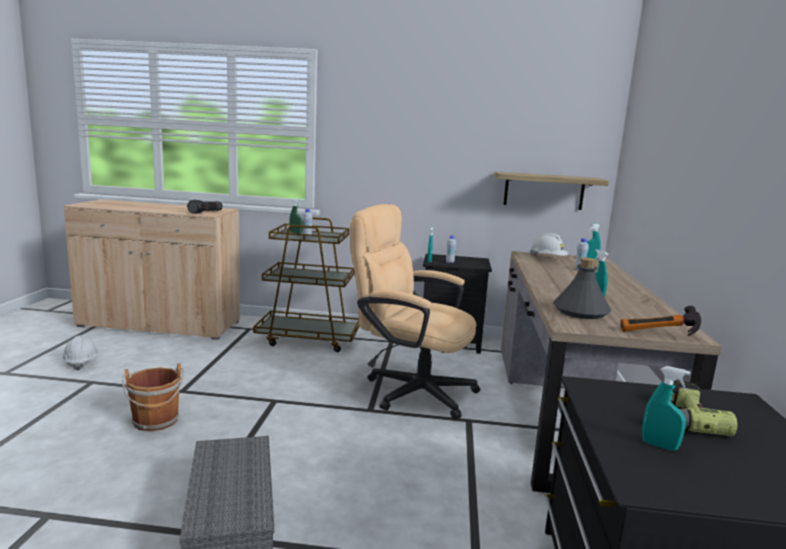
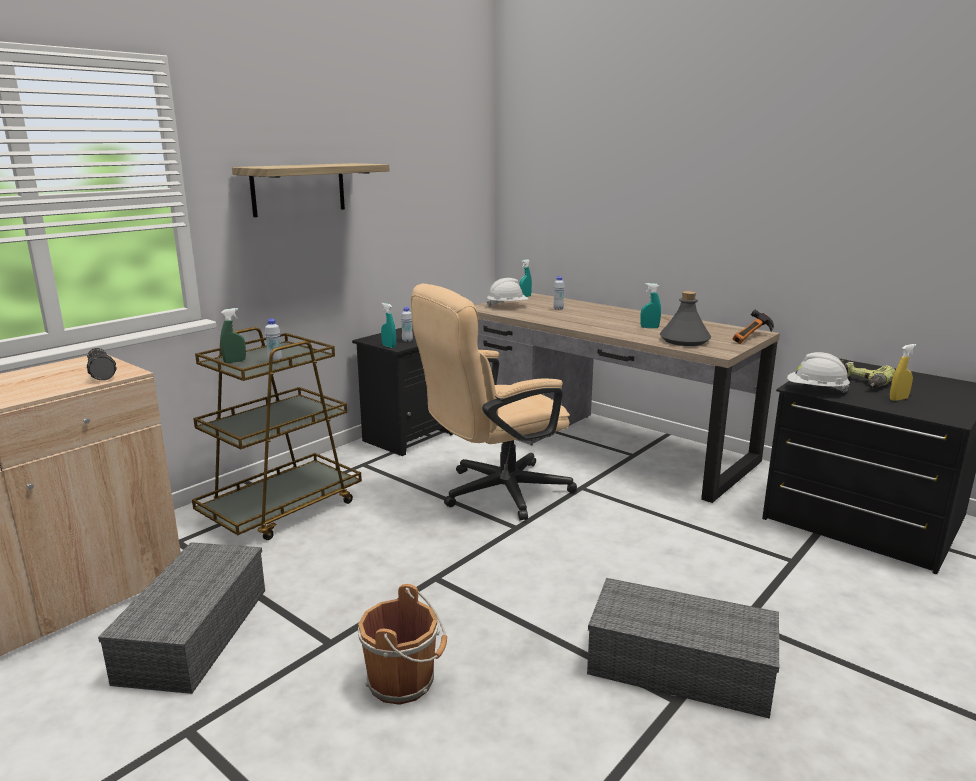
camera: 55 degrees left, 5 degrees up
(81, 363) = (79, 736): white hard hat -> white hard hat (816, 391)
(171, 358) = (194, 632): none -> grey storage box
(544, 191) = (446, 233): shelf -> shelf (299, 189)
(659, 446) = (898, 399): turquoise spray bottle -> yellow spray bottle

